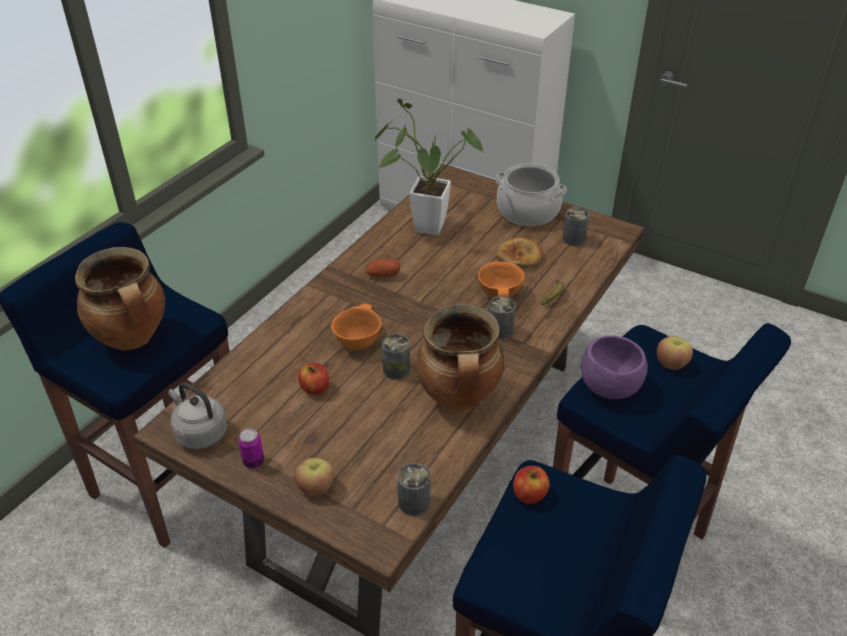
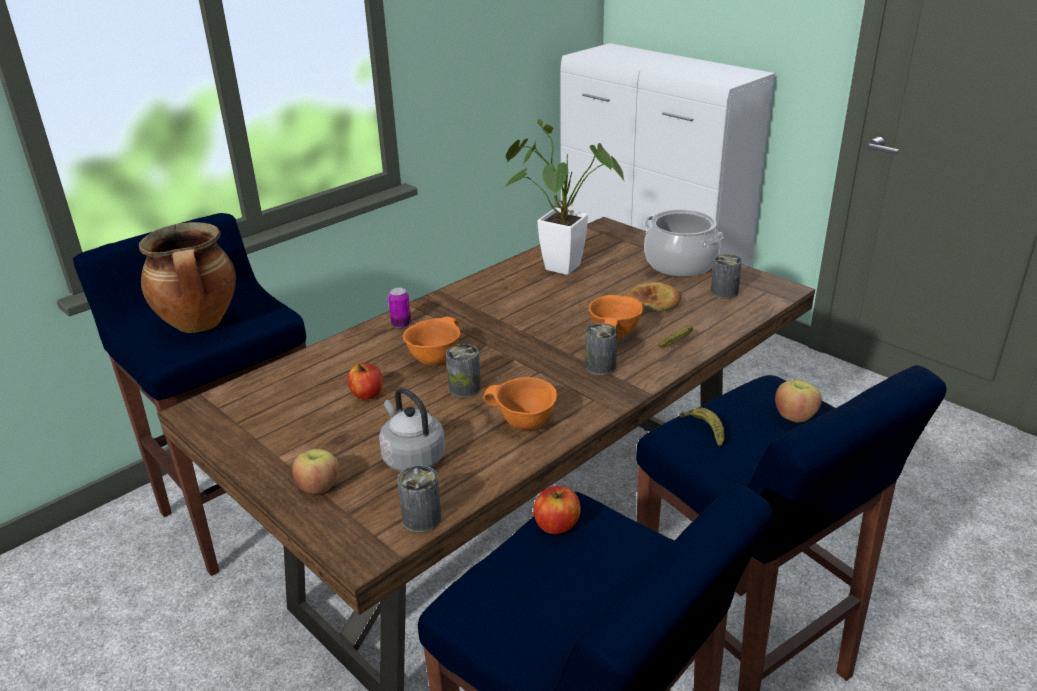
camera: 15 degrees right, 10 degrees down
(199, 433) = (225, 418): grey kettle -> grey kettle (412, 457)
(253, 462) = (265, 452): can -> can (401, 324)
(383, 275) = (492, 303): potato -> none
(459, 398) = (524, 423): cooking pot -> orange bowl
(609, 388) = (704, 431): purple bowl -> banana

